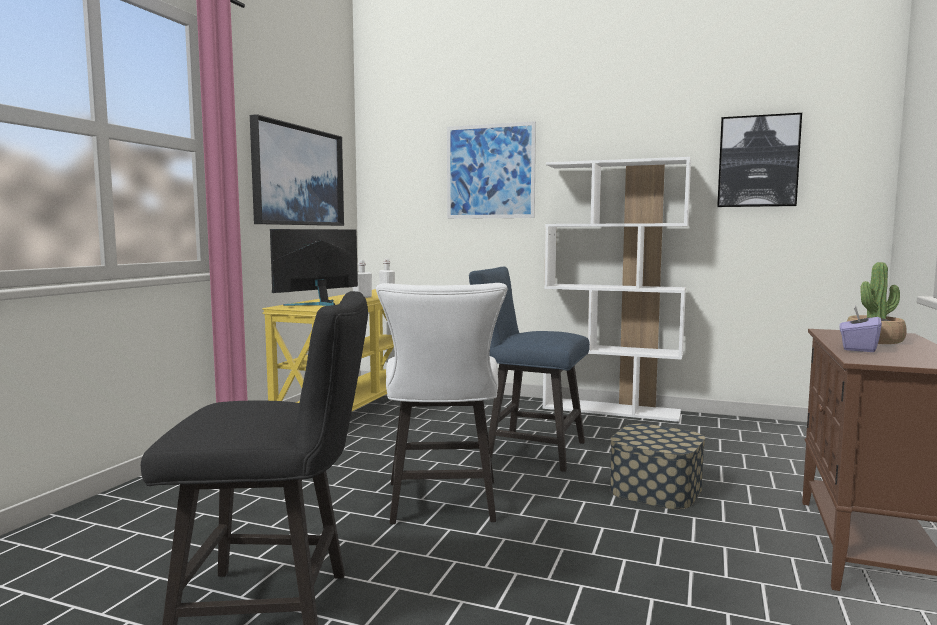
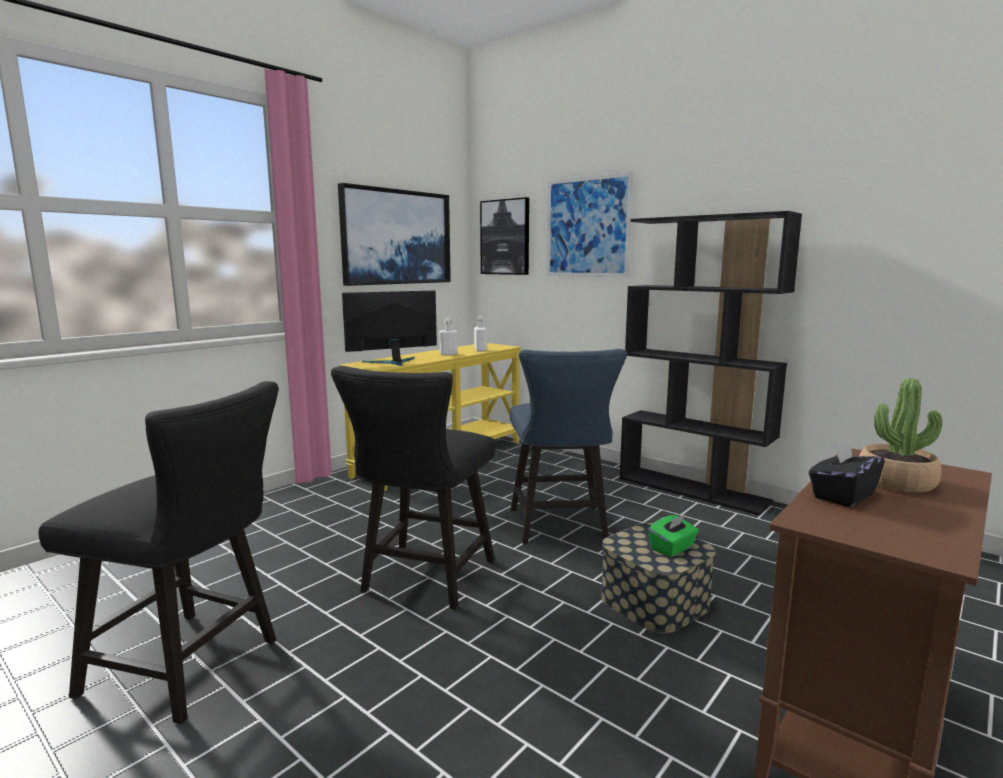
camera: 20 degrees right, 5 degrees up
(442, 505) = (423, 580): white chair -> black chair
(528, 450) = (560, 528): blue chair -> blue chair turned 135 degrees counterclockwise
(611, 410) = (693, 490): white bookcase -> black bookcase
(671, 437) = (673, 548): none -> green tissue box
(758, 161) = (888, 213): picture -> picture (505, 237)
(858, 348) = (842, 495): purple tissue box -> black tissue box

